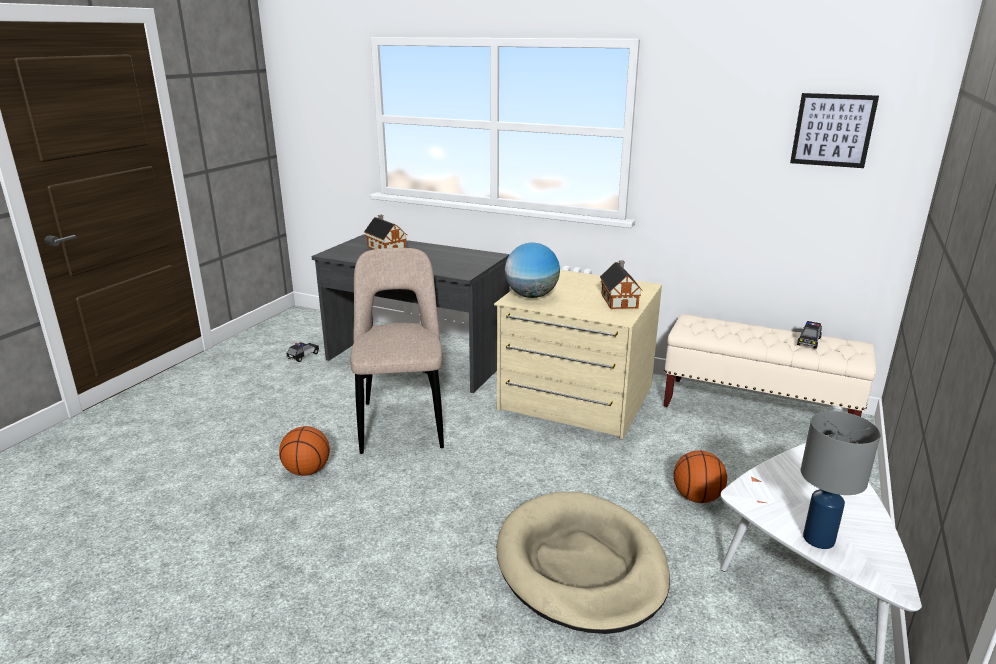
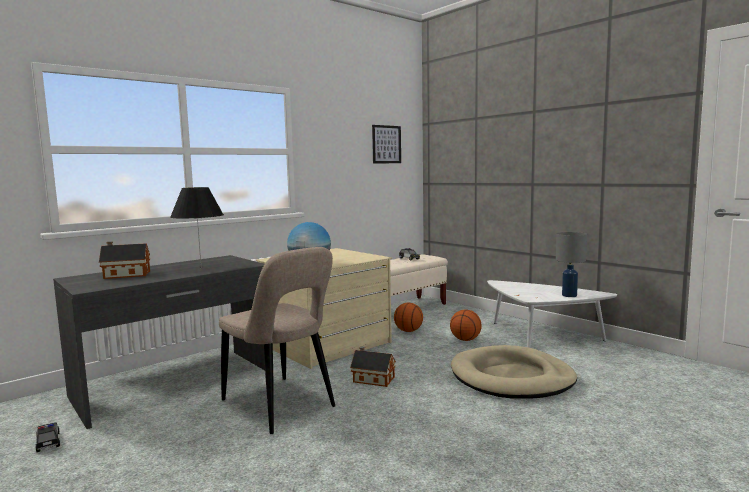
camera: 65 degrees left, 15 degrees down
(307, 471) = (314, 462): basketball -> basketball (408, 331)
(402, 422) = (281, 406): beige chair -> beige chair turned 150 degrees counterclockwise
(431, 262) = (200, 268): none -> black table lamp
(619, 300) = (349, 254): toy house -> toy house (372, 379)

